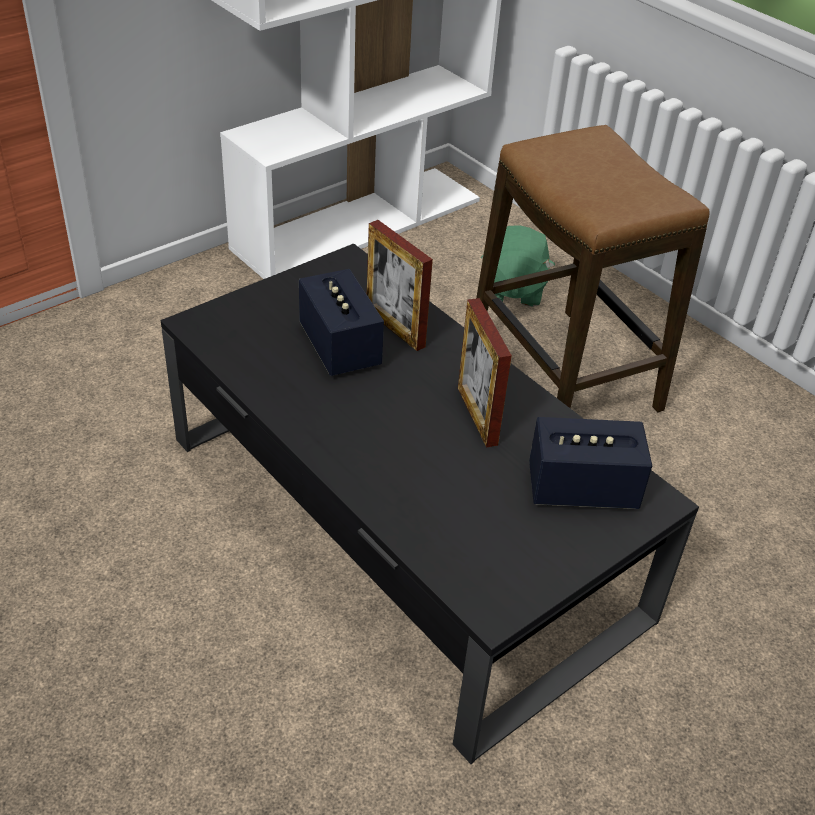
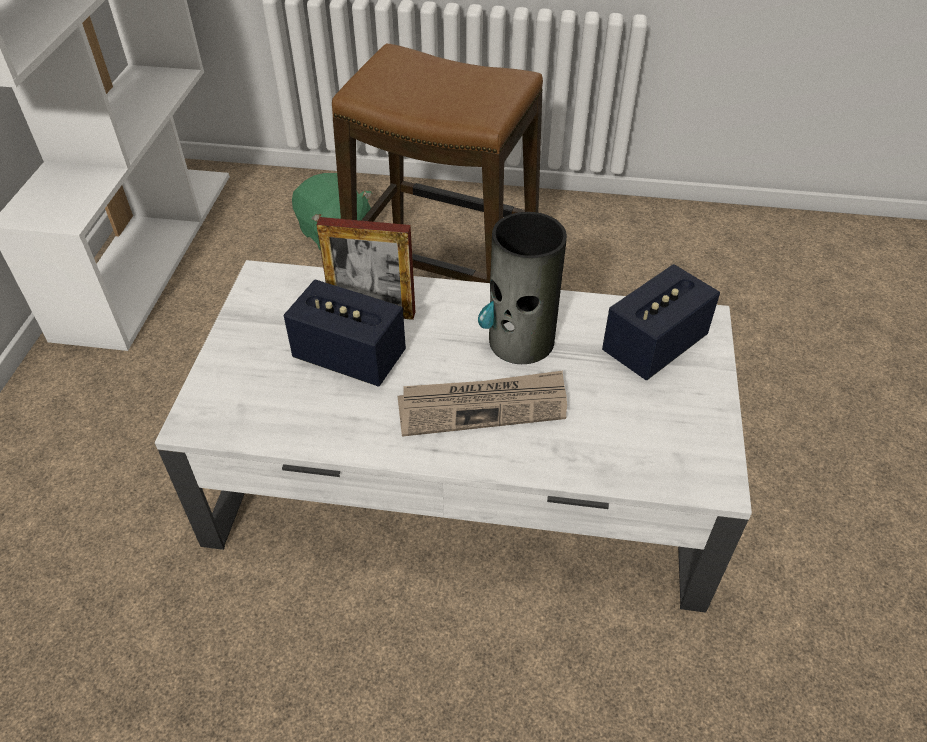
camera: 40 degrees left, 5 degrees up
(389, 438) = (483, 406): none -> newspaper
(402, 527) = (466, 476): black coffee table -> white coffee table
(477, 416) = (521, 341): picture frame -> vase

